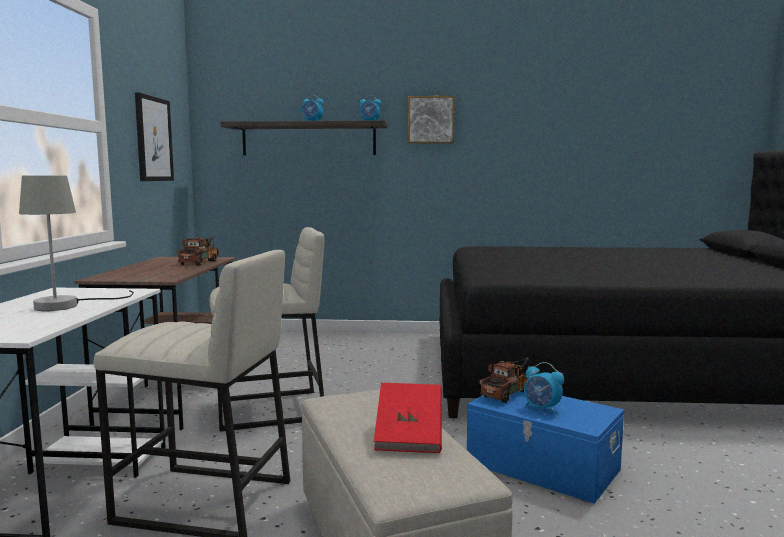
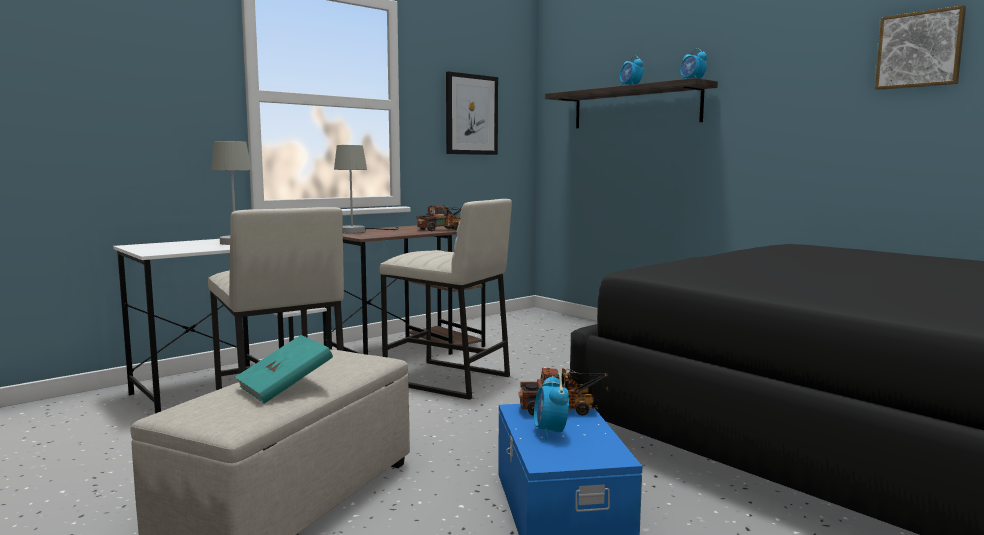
camera: 45 degrees right, 0 degrees up
(125, 274) = (360, 231): none -> grey table lamp
(409, 437) = (285, 388): red book -> turquoise book
(431, 120) = (771, 72): picture -> picture (920, 50)

